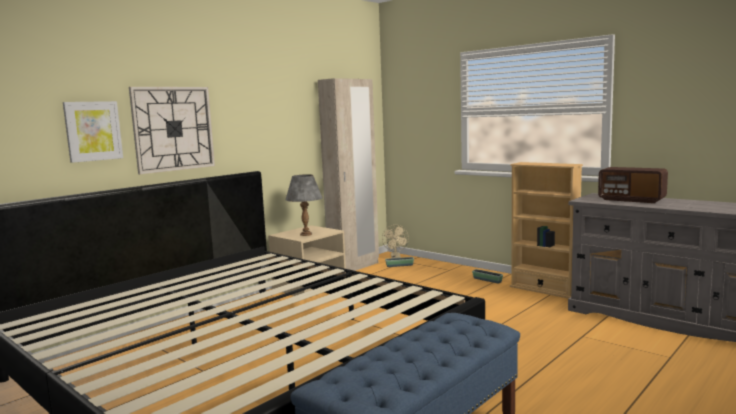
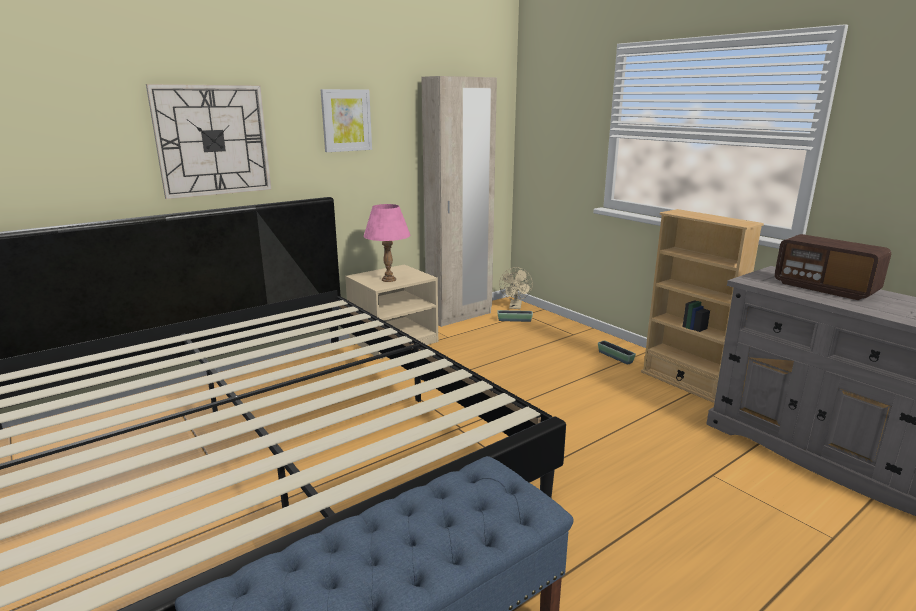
camera: 10 degrees right, 10 degrees up
(93, 131) = (98, 142): picture -> picture (346, 120)
(306, 234) = (389, 279): grey table lamp -> pink table lamp

